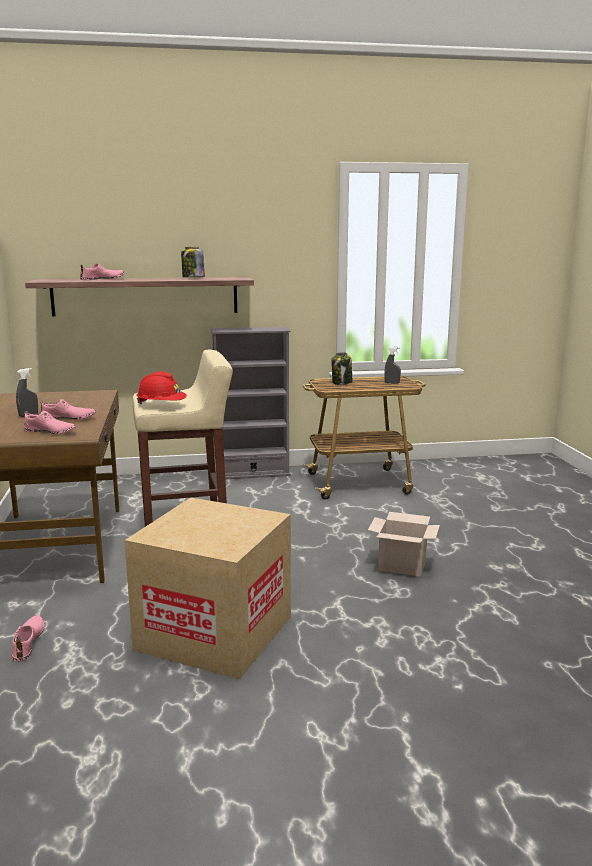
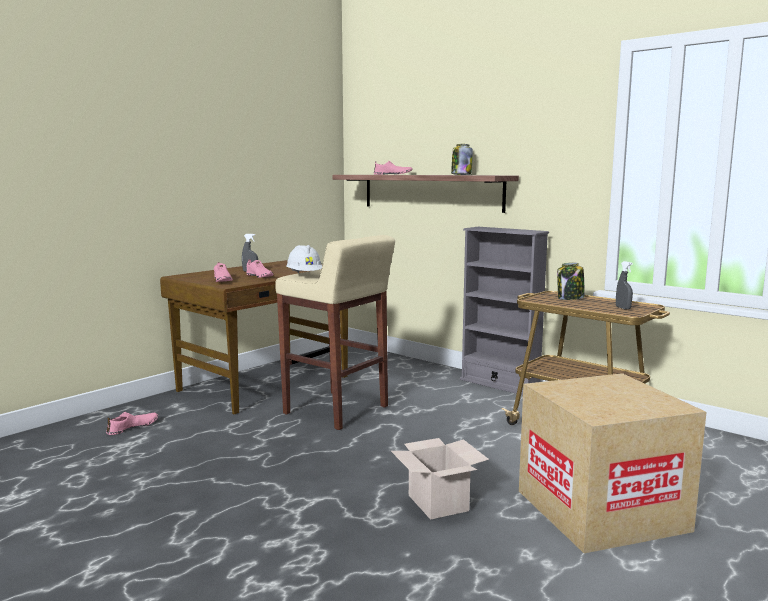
camera: 50 degrees right, 5 degrees down
(162, 405) = (305, 276): red hard hat -> white hard hat
(215, 633) = (207, 472): cardboard box -> cardboard box (601, 510)

